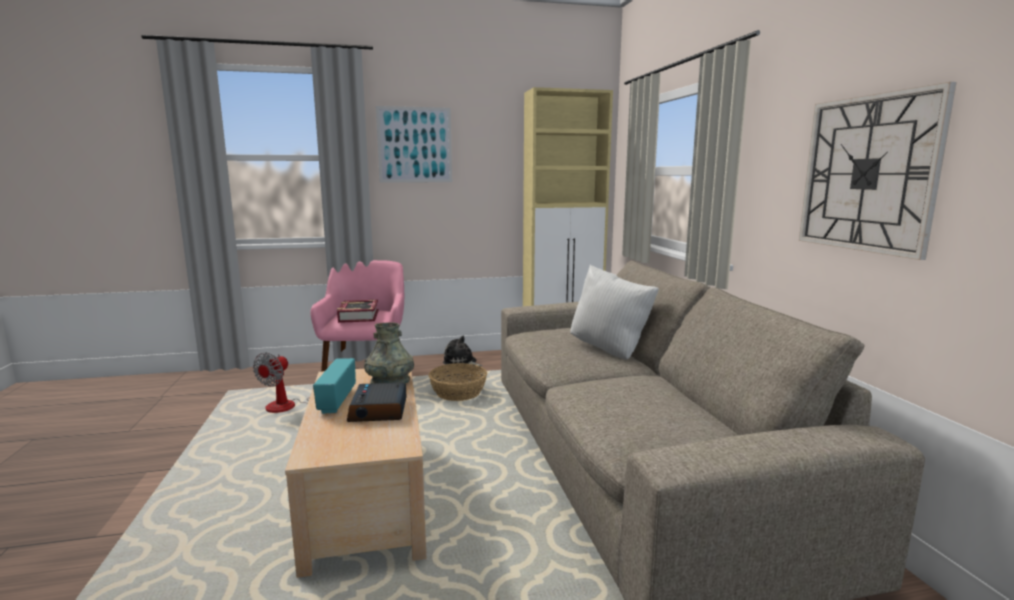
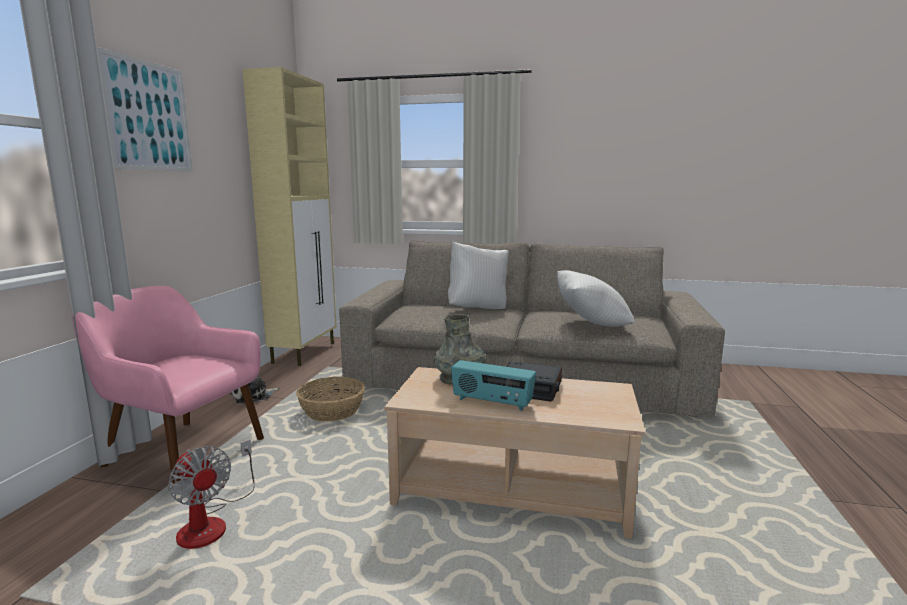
camera: 65 degrees left, 0 degrees up
(358, 316) = (181, 369): book -> none
(615, 406) = (591, 324): none -> white pillow
(867, 174) = (615, 165): wall clock -> none

